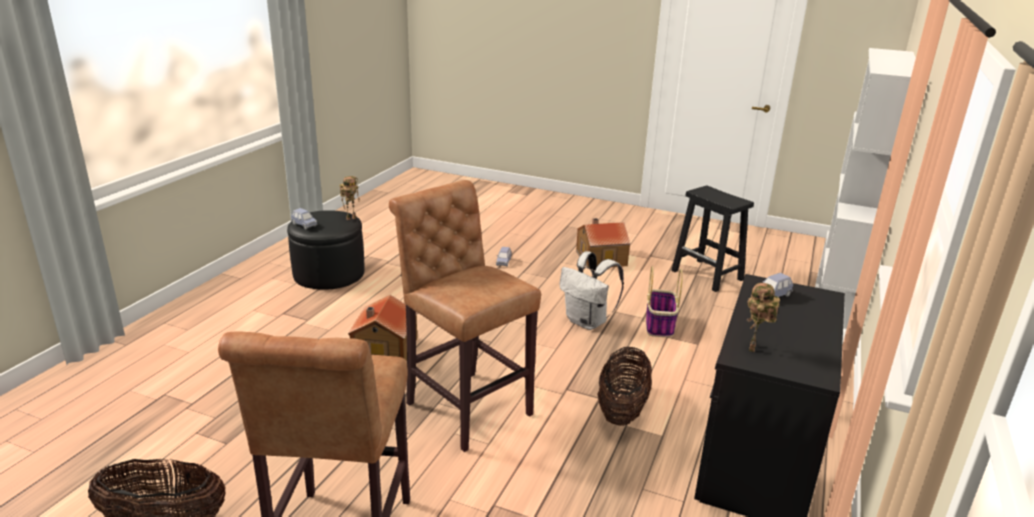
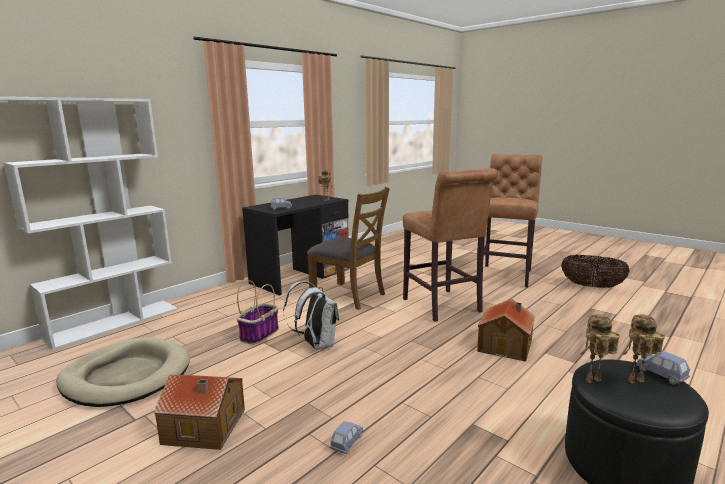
camera: 160 degrees left, 10 degrees down
(325, 220) = (636, 382): none -> toy robot
(622, 410) = (349, 295): basket -> brown chair
(708, 275) = (127, 376): black stool -> beige dog bed

